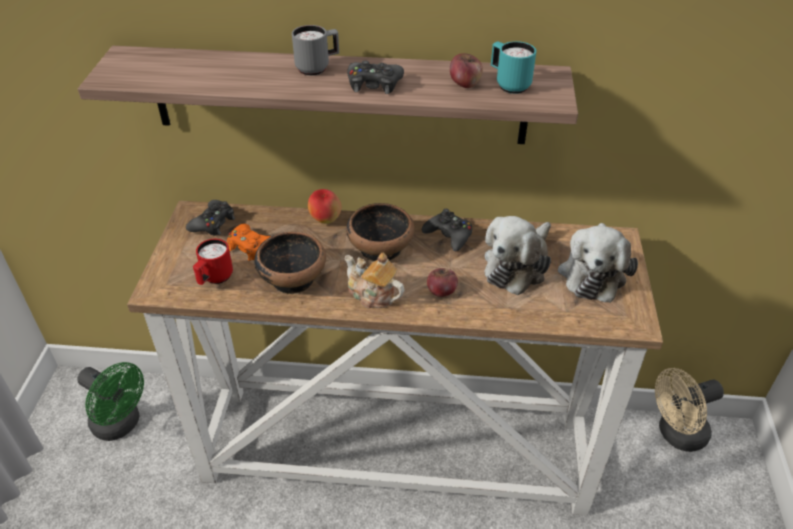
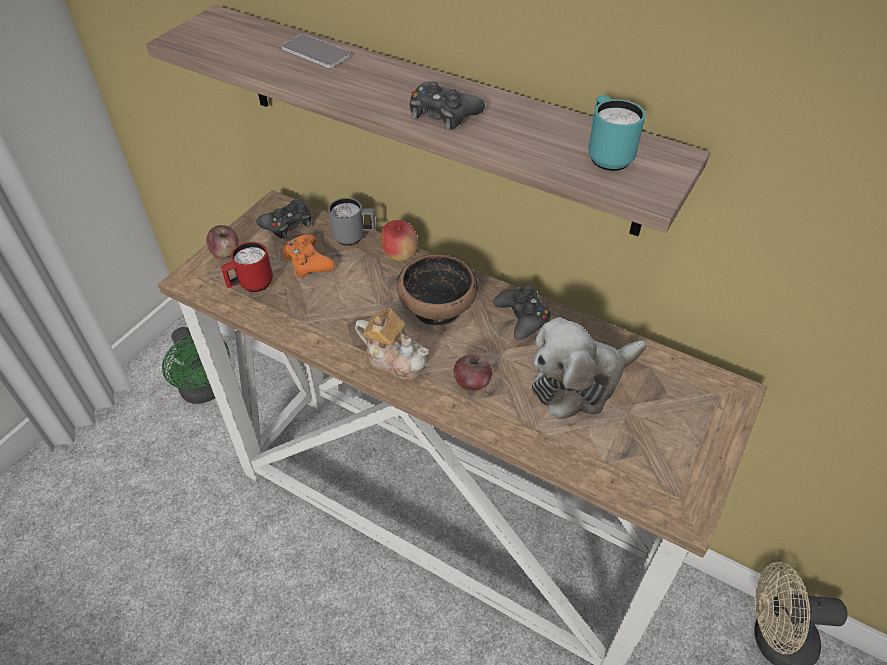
camera: 25 degrees right, 5 degrees up
(236, 63) = (316, 53): none -> phone
(293, 278) = (326, 311): bowl -> none
(318, 68) = (396, 78): grey mug -> grey mug (354, 237)
(372, 295) = (394, 359): teapot -> teapot turned 150 degrees clockwise
(465, 84) = (552, 141): apple -> apple (225, 252)
(592, 273) = (669, 424): plush toy -> none

